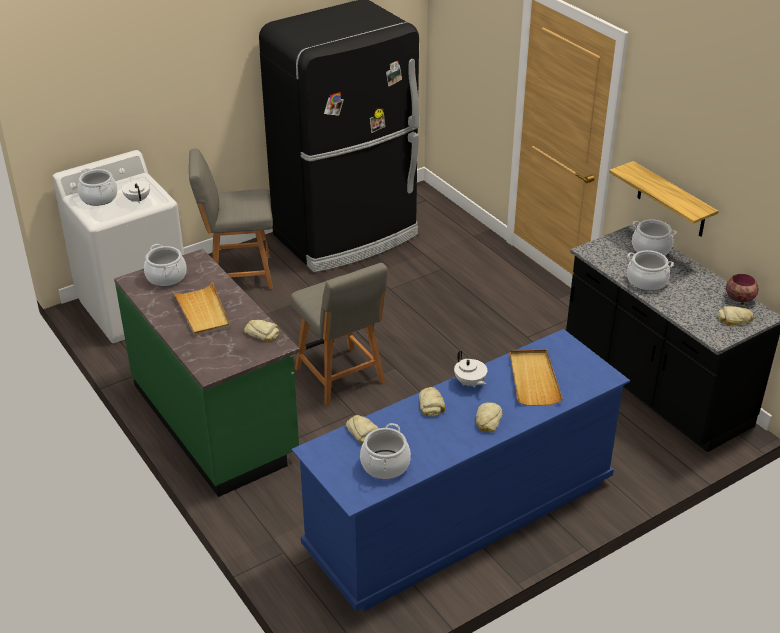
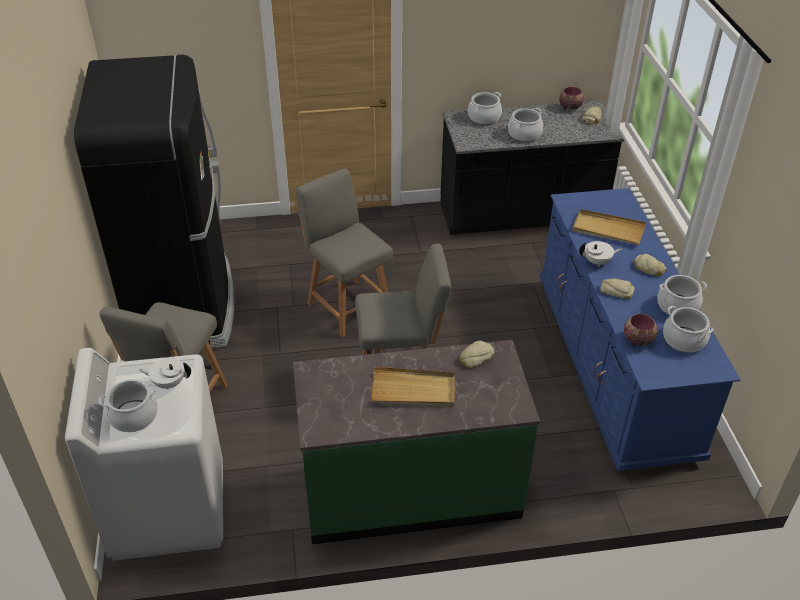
camera: 65 degrees left, 5 degrees up
(166, 277) = (329, 402): cooking pot -> cooking pot (677, 306)
(363, 432) = (637, 340): bread -> bowl
(413, 318) = (347, 306): none -> grey chair
(671, 200) = (478, 73): shelf -> none

